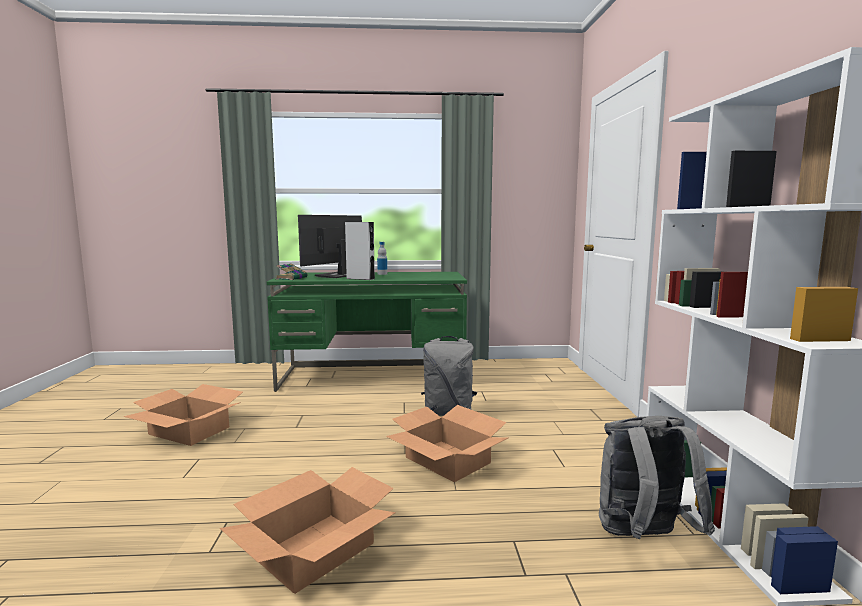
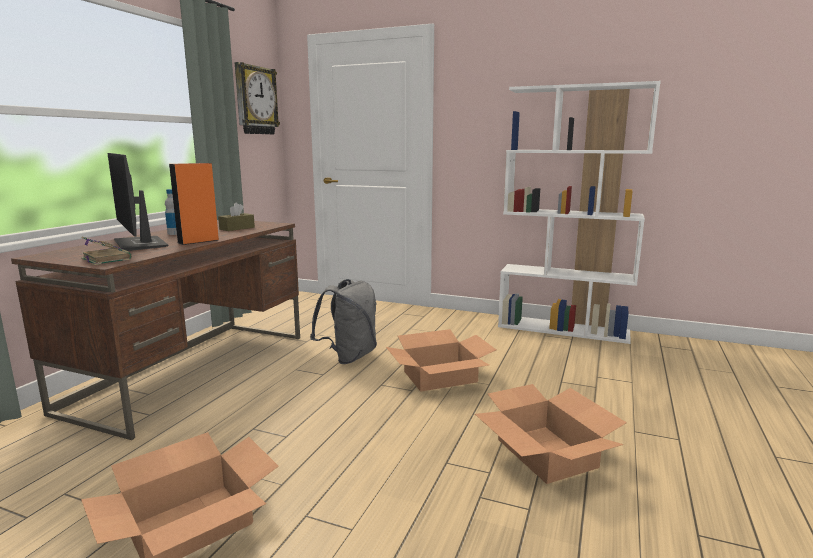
camera: 65 degrees left, 5 degrees up
(360, 278) = (198, 241): grey speaker -> orange speaker
(373, 377) = (194, 370): green desk -> brown desk
(420, 277) = (237, 228): none -> brown tissue box
(536, 170) = (255, 100): none -> wall clock
(643, 537) = (571, 350): grey backpack -> none

